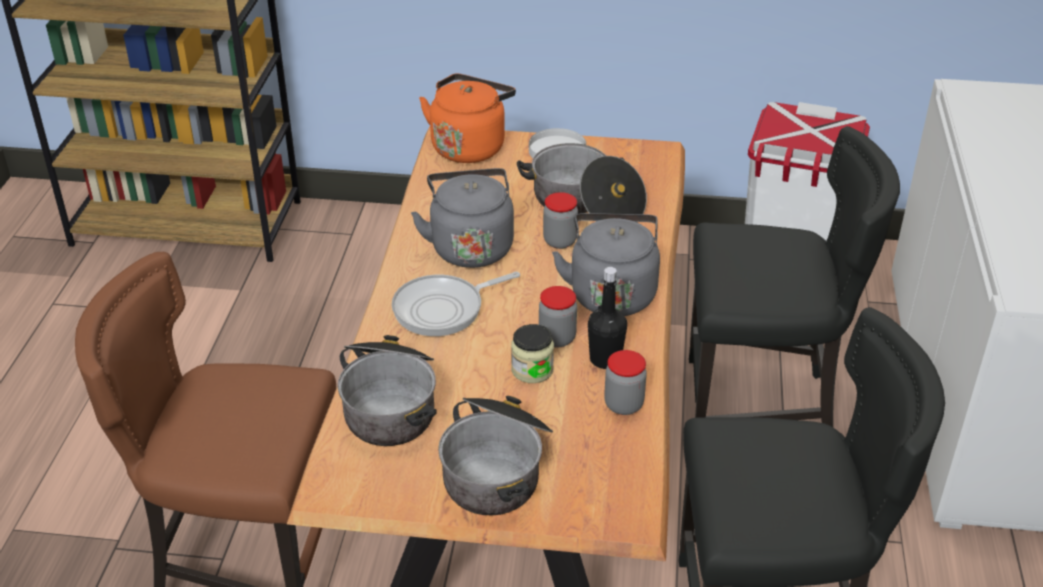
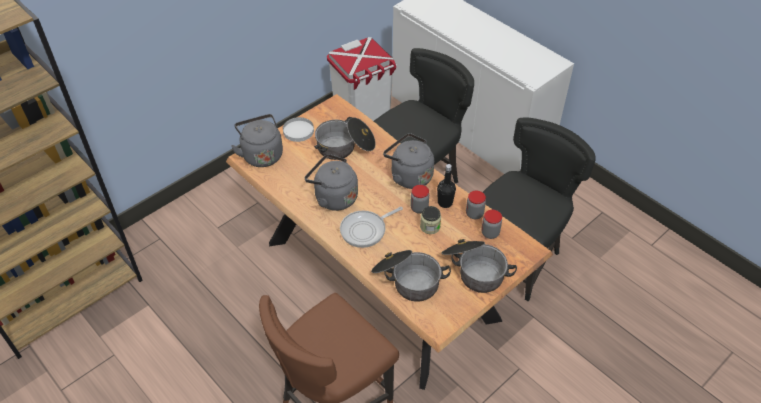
camera: 50 degrees left, 10 degrees up
(443, 309) = (366, 230): frying pan -> frying pan turned 45 degrees clockwise
(469, 146) = (261, 154): orange kettle -> grey kettle
(560, 241) = (360, 169): jar -> jar (490, 233)

